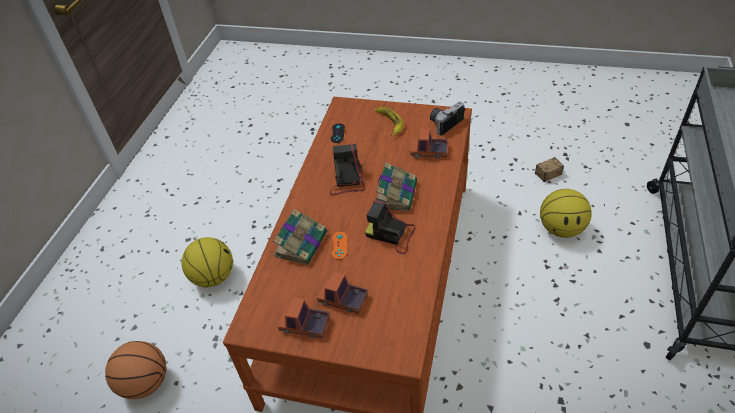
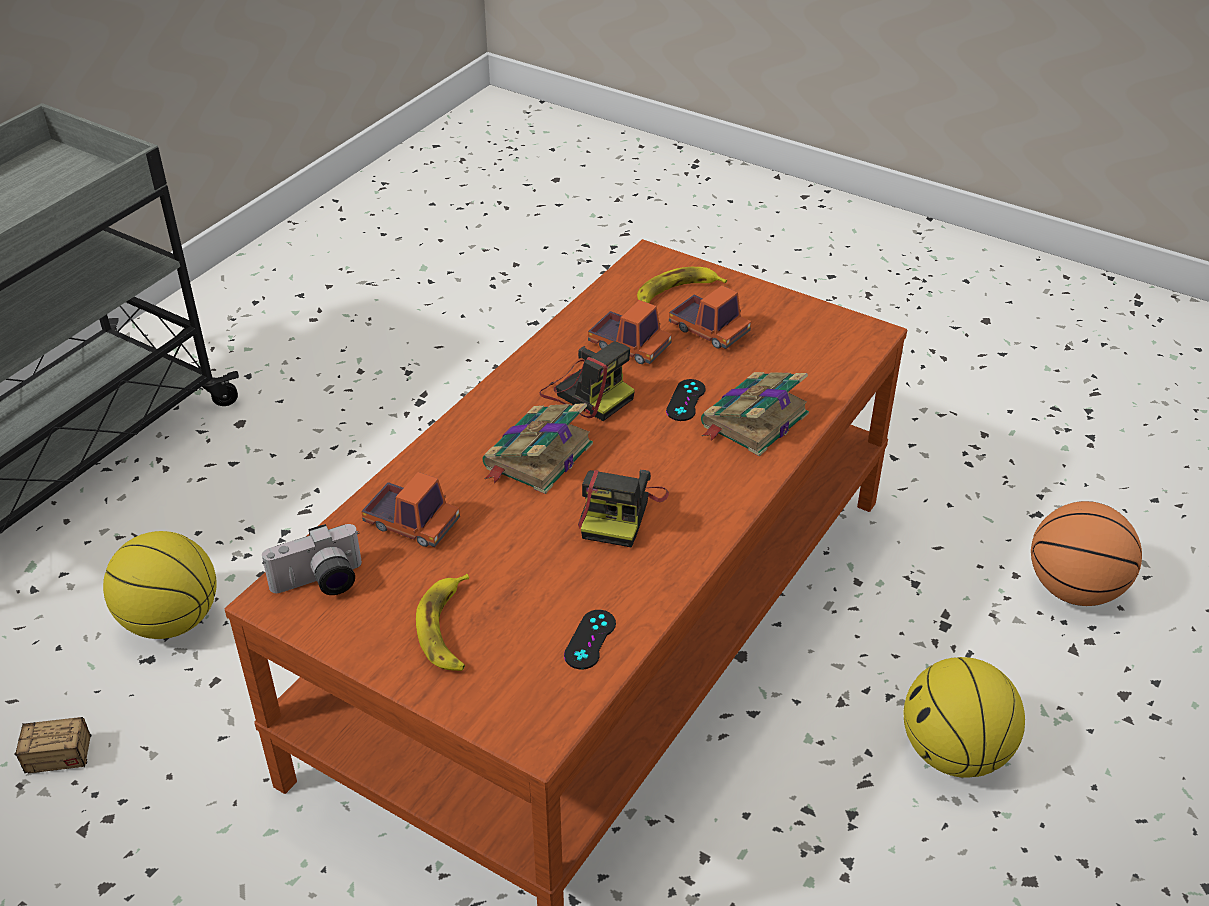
camera: 165 degrees left, 5 degrees down
(305, 325) = (777, 316): toy truck -> toy truck (629, 346)
(339, 245) = (686, 400): orange game controller -> black game controller
(374, 327) = (676, 292): none -> banana

